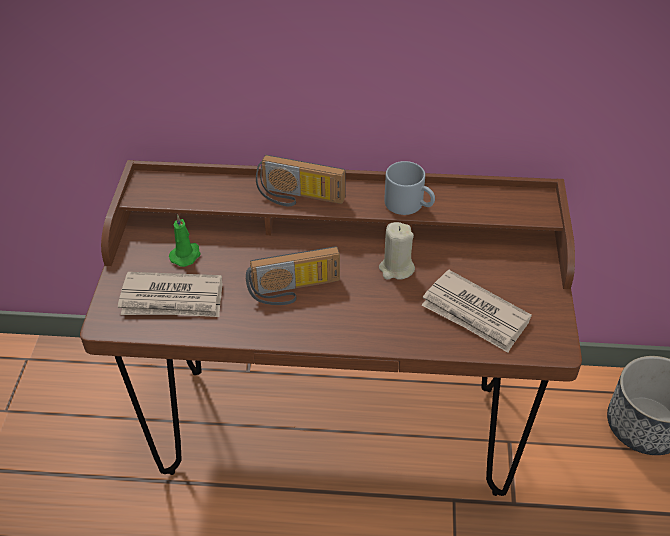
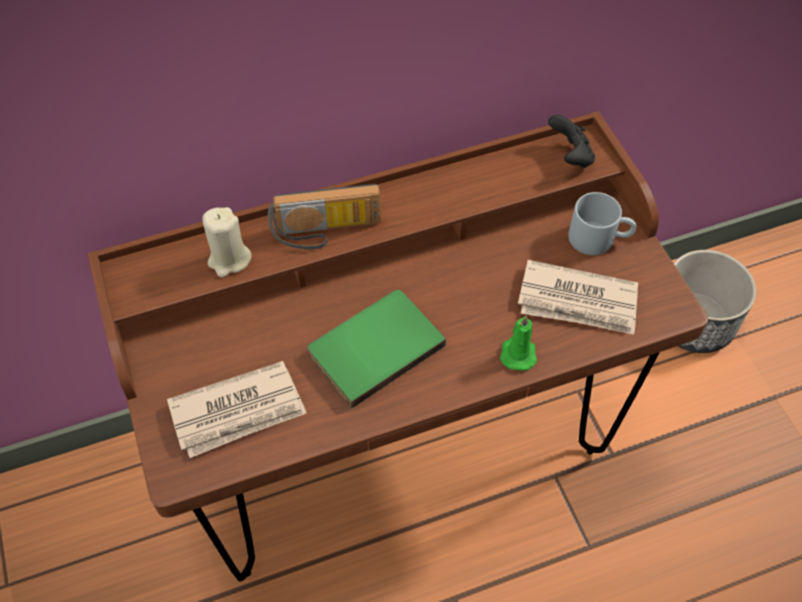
camera: 25 degrees left, 10 degrees up
(186, 255) = (221, 348): green candle -> green candle (518, 352)
(294, 291) = (373, 347): radio -> green book
(396, 268) = (468, 277): beige candle -> beige candle (229, 259)
(410, 204) = (454, 197): grey mug -> grey mug (599, 238)
(521, 204) = (570, 156): none -> black game controller

